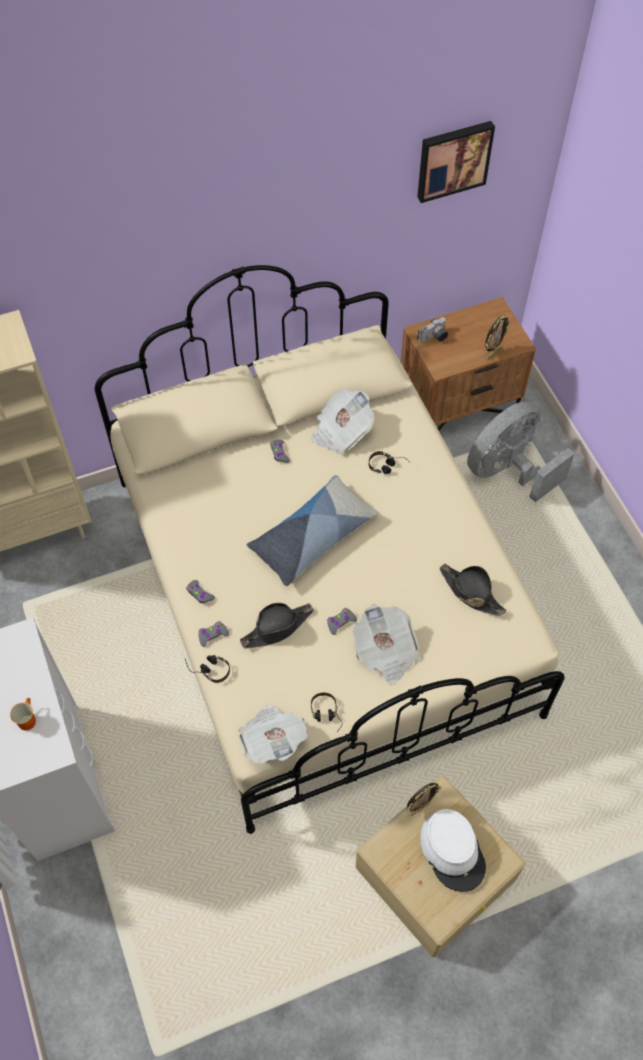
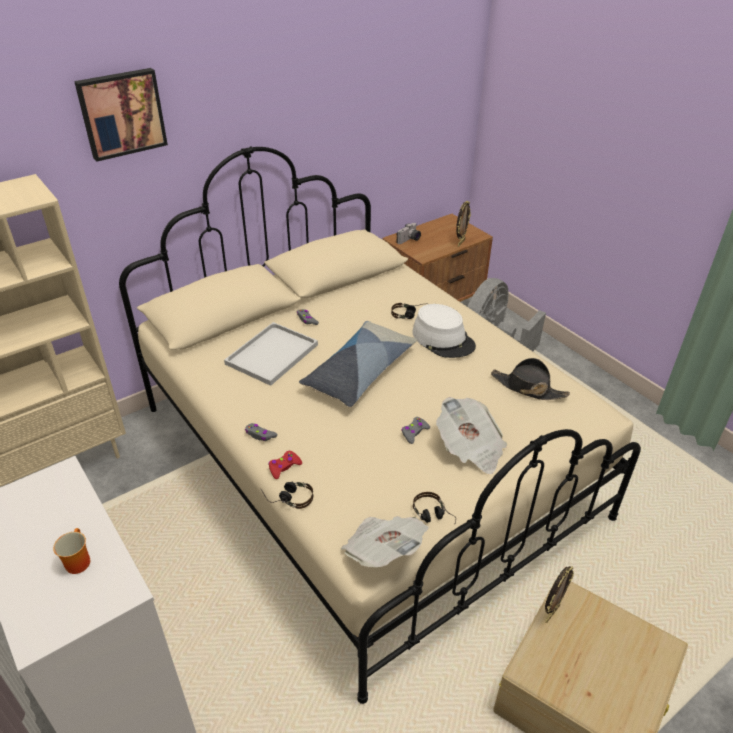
camera: 15 degrees left, 20 degrees down
(212, 635) = (284, 467): grey game controller -> red game controller
(234, 493) = (272, 353): none -> white tray
(277, 628) = (351, 448): black hat -> none
(341, 431) = (357, 298): newspaper -> none
(453, 159) = (410, 59): picture -> picture (121, 113)
(453, 851) = (607, 649): white hat -> white hat (443, 339)

